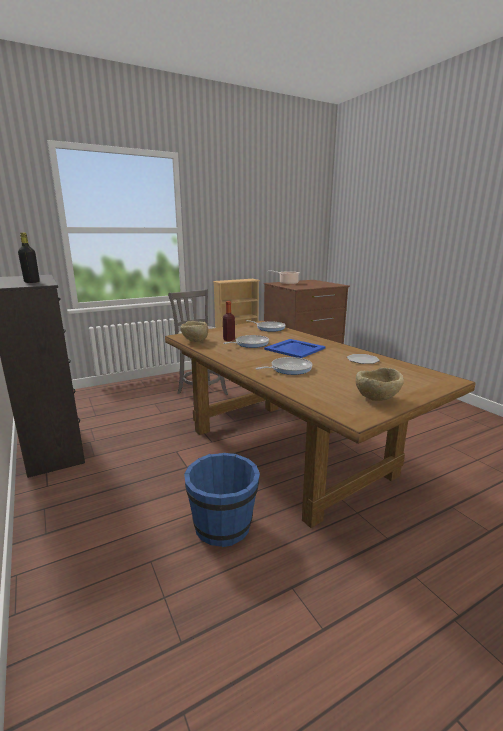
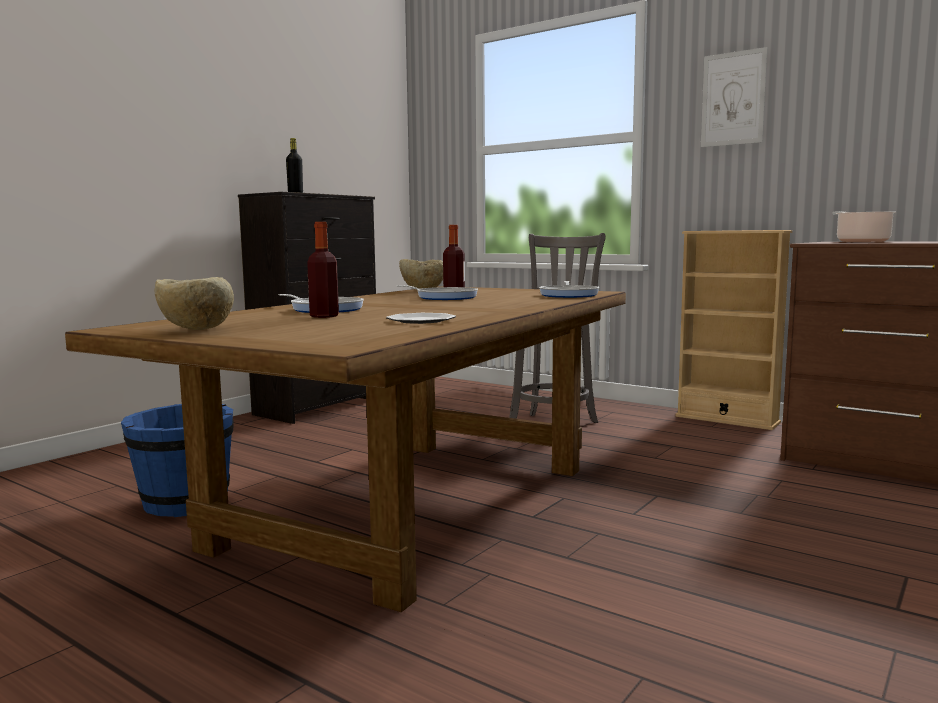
camera: 65 degrees right, 10 degrees down
(224, 216) = (733, 99): none -> picture
(294, 348) = (447, 305): blue tray -> none
(326, 372) = (324, 316): none -> bottle

